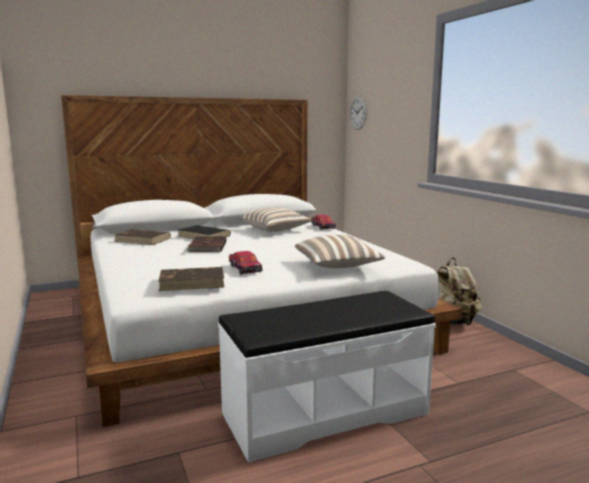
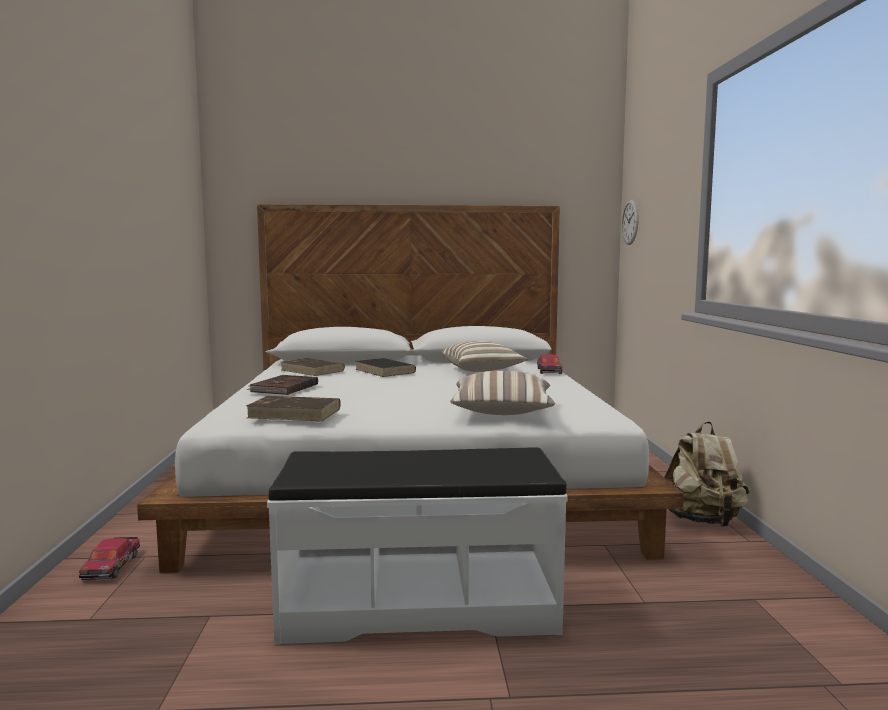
camera: 20 degrees right, 5 degrees down
(207, 246) = (369, 381): brown book -> brown book (283, 388)
(245, 268) = (381, 406): toy car -> toy car (112, 566)

